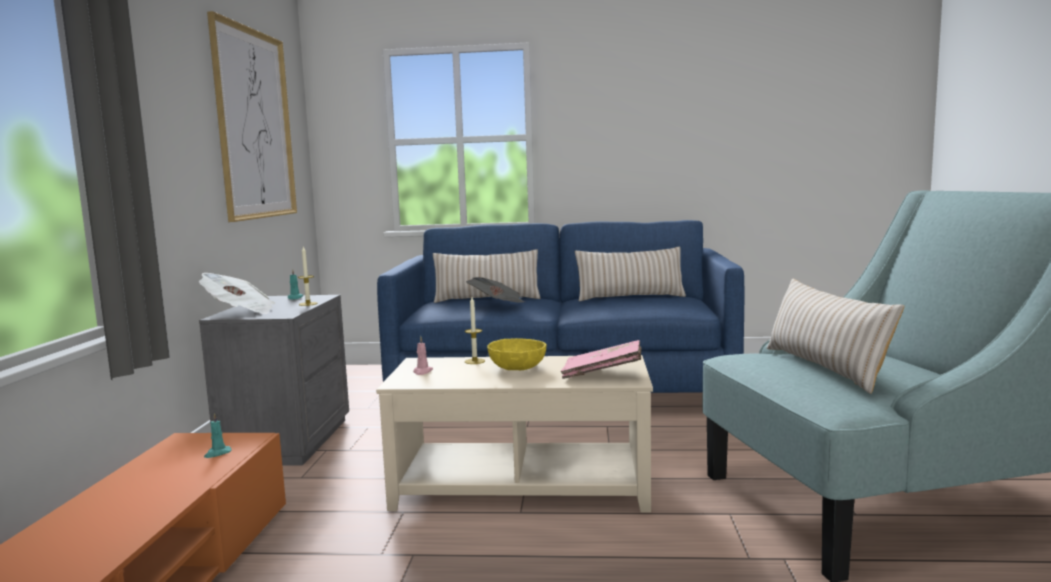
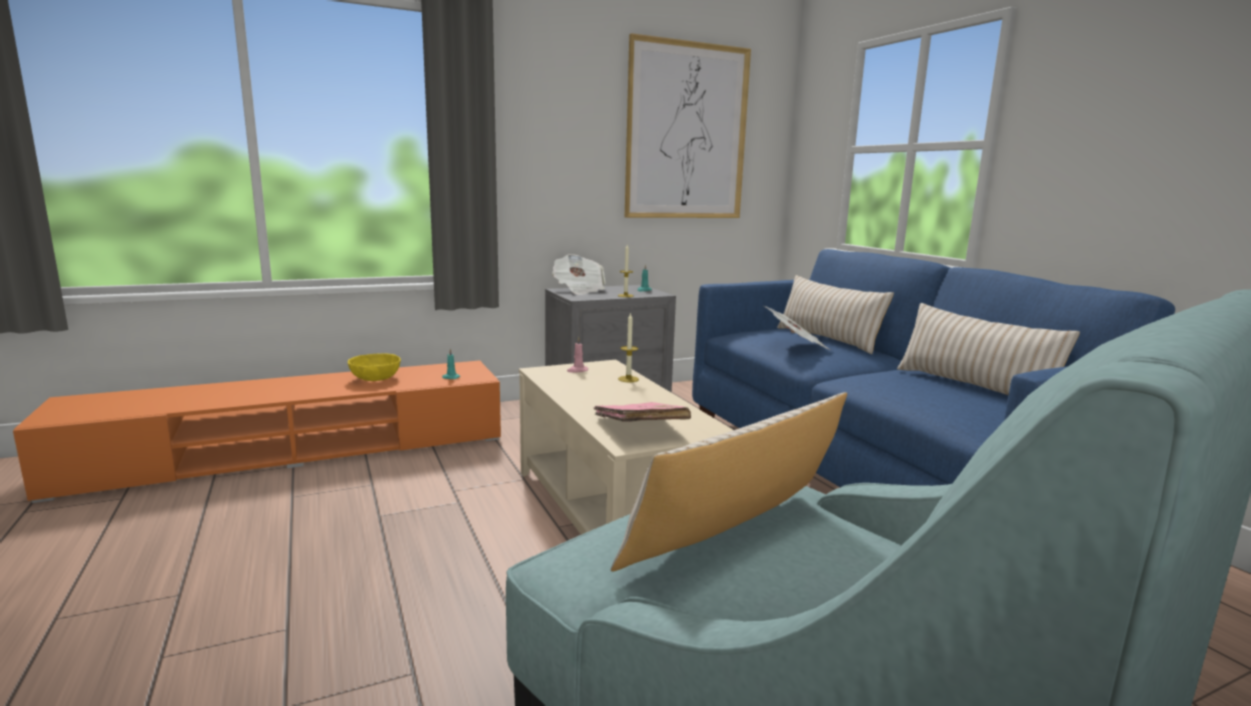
camera: 60 degrees right, 5 degrees up
(517, 368) = (622, 395): yellow bowl -> yellow bowl (375, 379)

